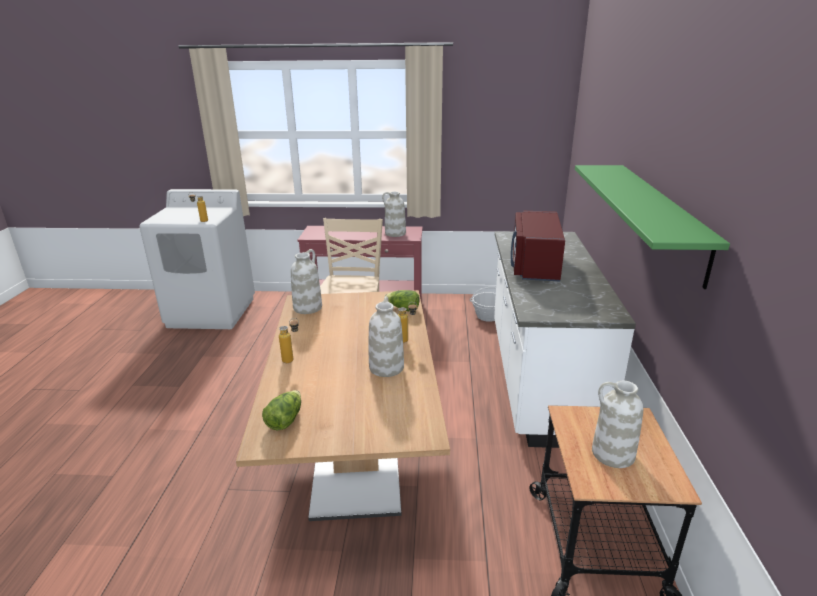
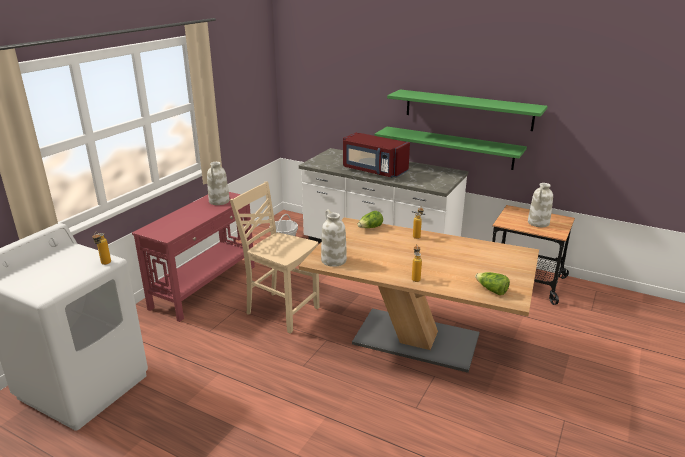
camera: 65 degrees left, 0 degrees up
(386, 367) = (447, 249): white vase -> none
(639, 277) = (451, 147): none -> green shelf

